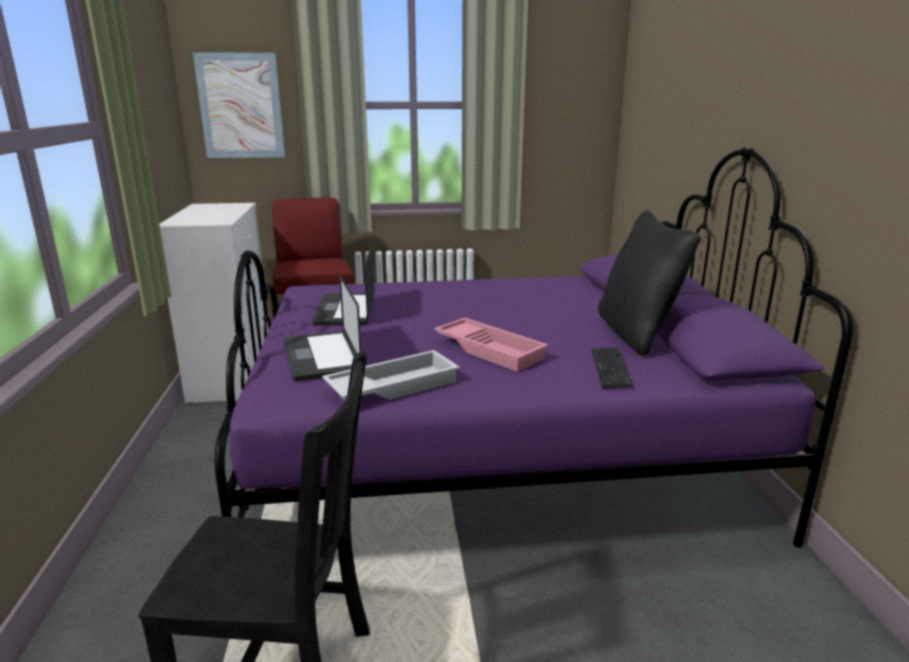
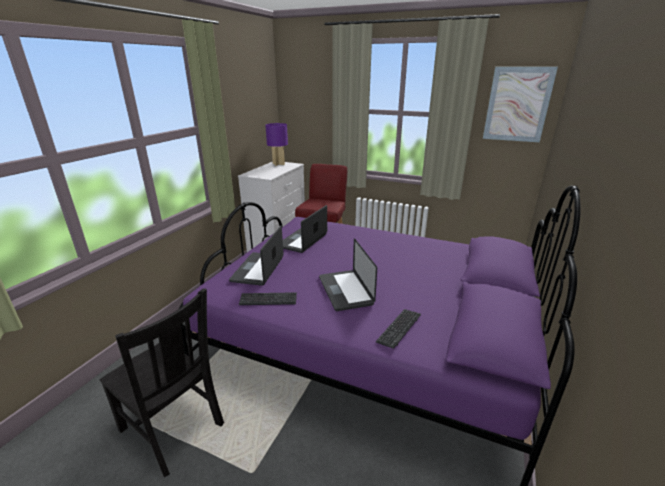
camera: 30 degrees right, 5 degrees up
(209, 206) = (278, 164): none -> purple table lamp
(240, 106) = (305, 109): picture -> picture (517, 105)
(393, 386) = (268, 300): white tray -> keyboard
(491, 350) = (345, 290): pink tray -> laptop
(637, 333) = (452, 305): black pillow -> none

